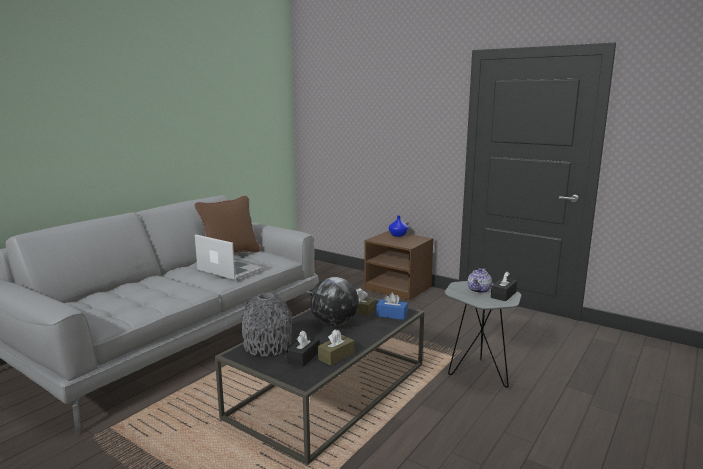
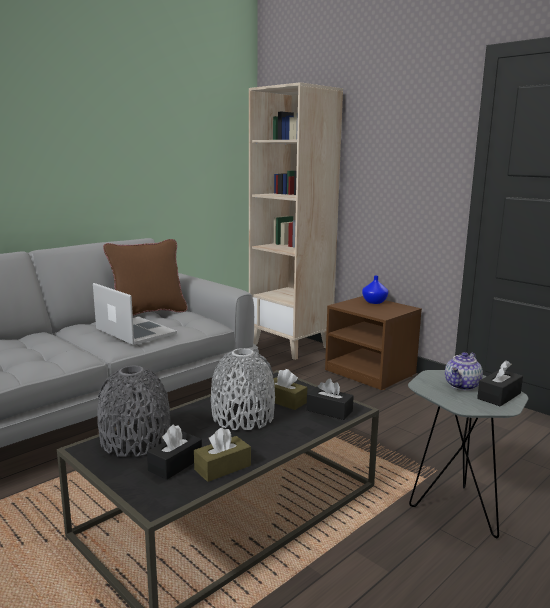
camera: 10 degrees right, 0 degrees up
(332, 273) = (291, 346): none -> beige bookcase
(334, 323) = (243, 416): globe -> grey vase
(391, 315) = (329, 411): blue tissue box -> black tissue box

